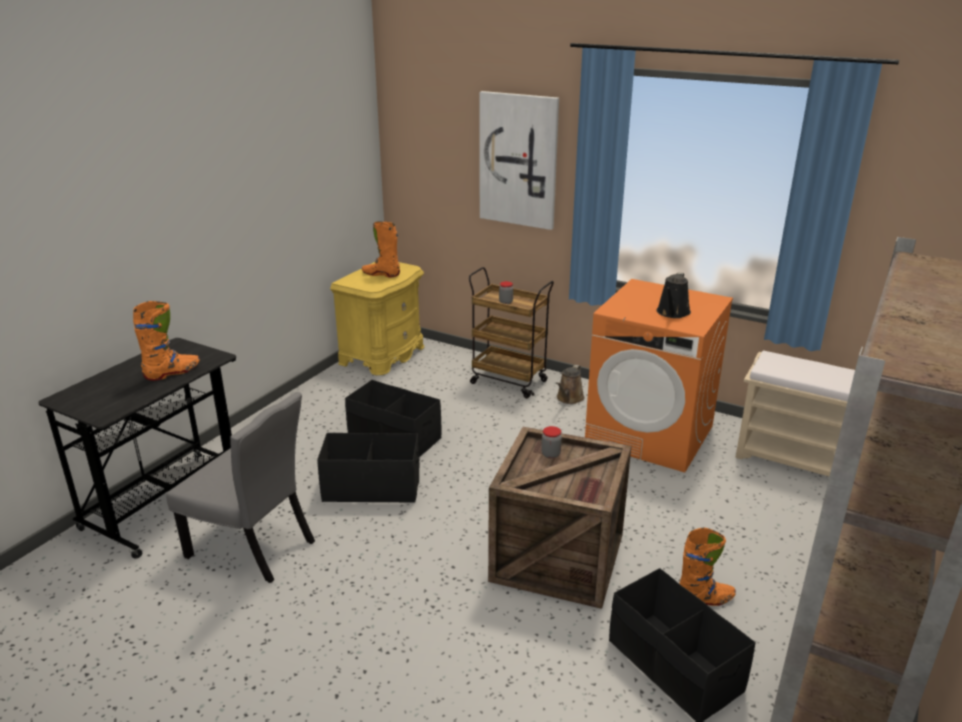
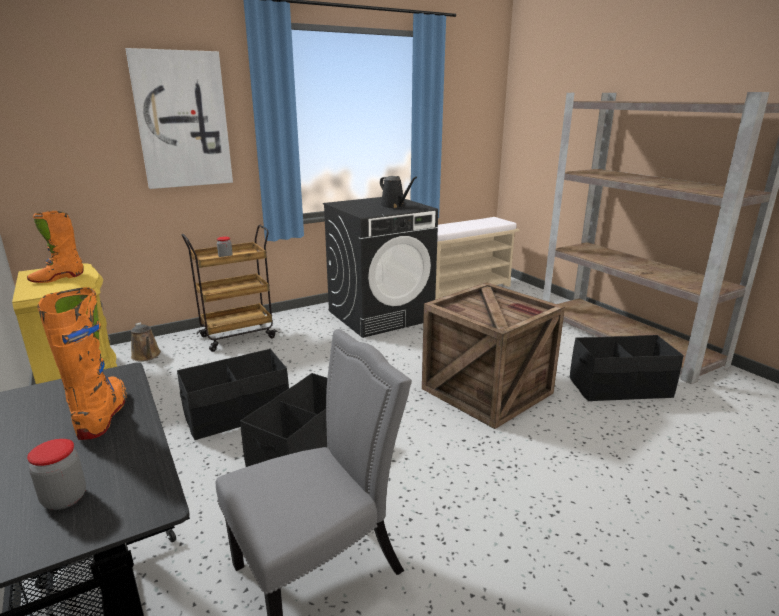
camera: 60 degrees left, 5 degrees down
(550, 454) = (467, 307): jar -> jar (64, 499)
(569, 399) = (299, 324): brown watering can -> brown watering can (147, 356)
(650, 434) = (381, 315): orange washing machine -> black washing machine
(704, 600) = (563, 358): orange boot -> none

